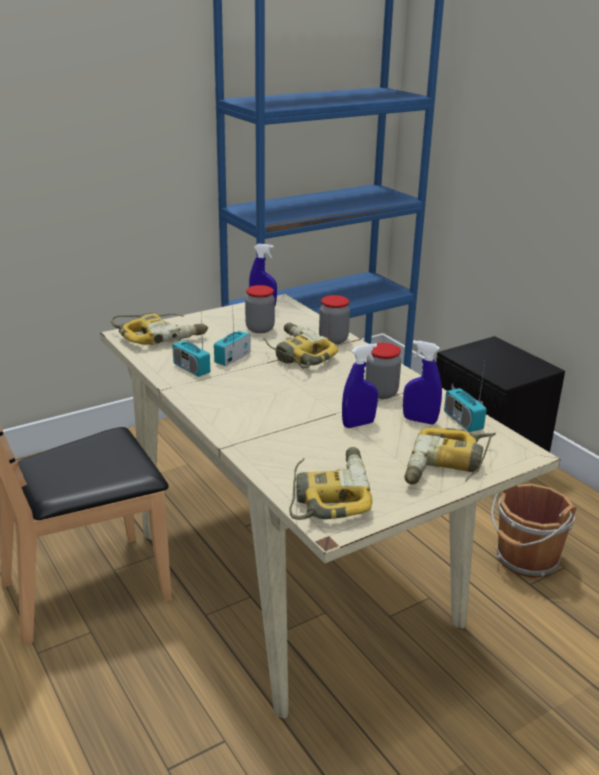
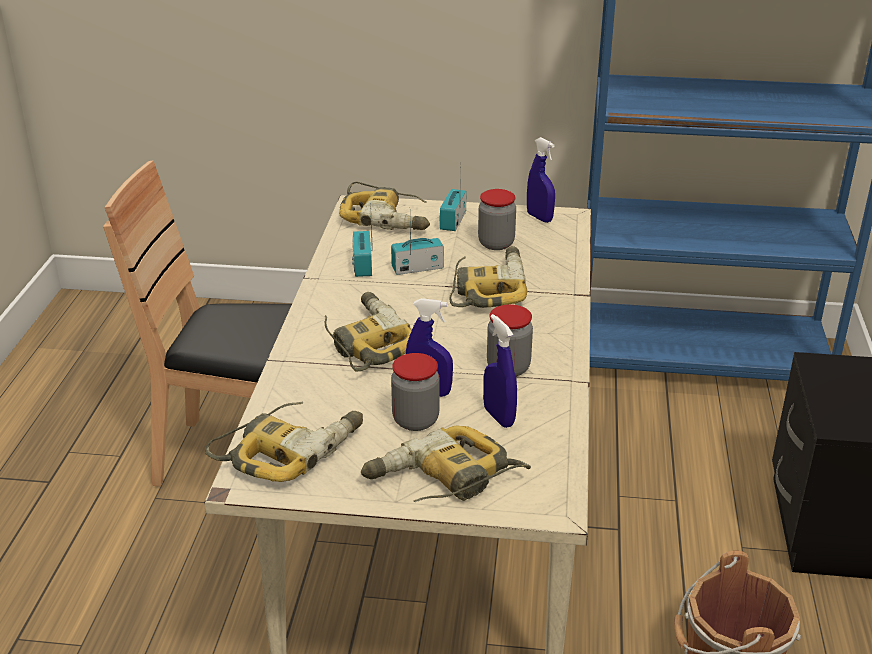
camera: 40 degrees right, 5 degrees up
(270, 412) = (365, 342): none -> power drill
(333, 340) = (555, 285): jar -> jar (415, 420)
(463, 421) = (546, 439): radio -> radio (453, 221)

